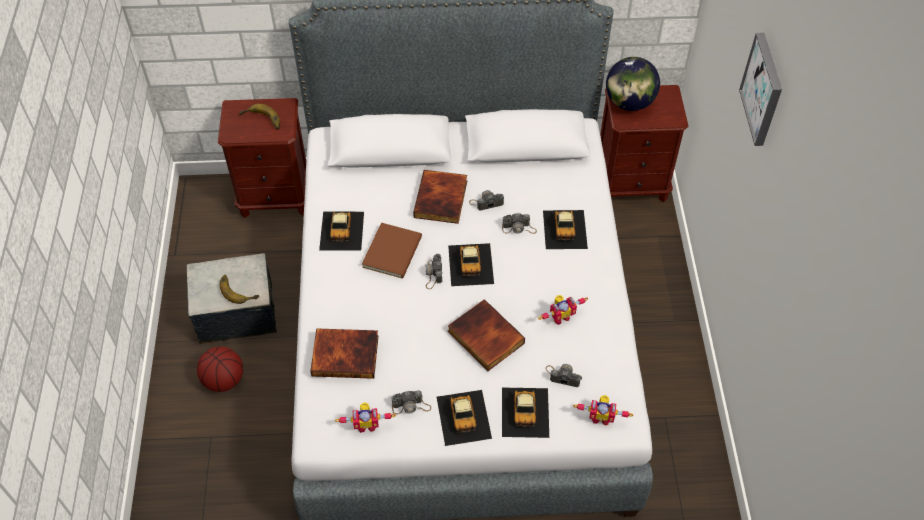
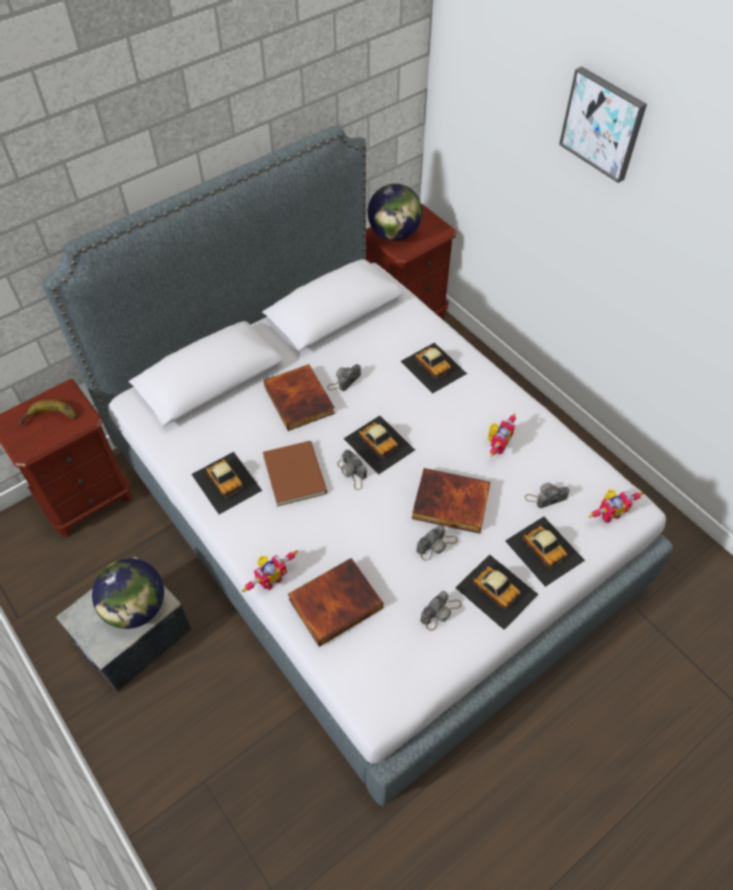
camera: 35 degrees left, 0 degrees up
(224, 379) = (172, 712): basketball -> none
(239, 289) = (136, 608): banana -> globe
(366, 424) = (414, 659): toy robot -> toy robot (270, 579)
(519, 228) = (393, 388): camera -> camera (436, 545)

